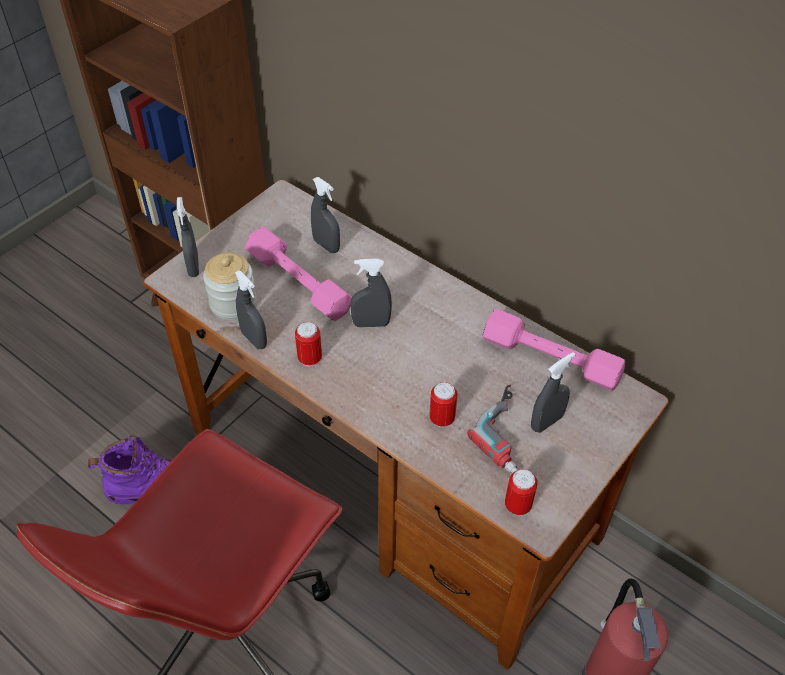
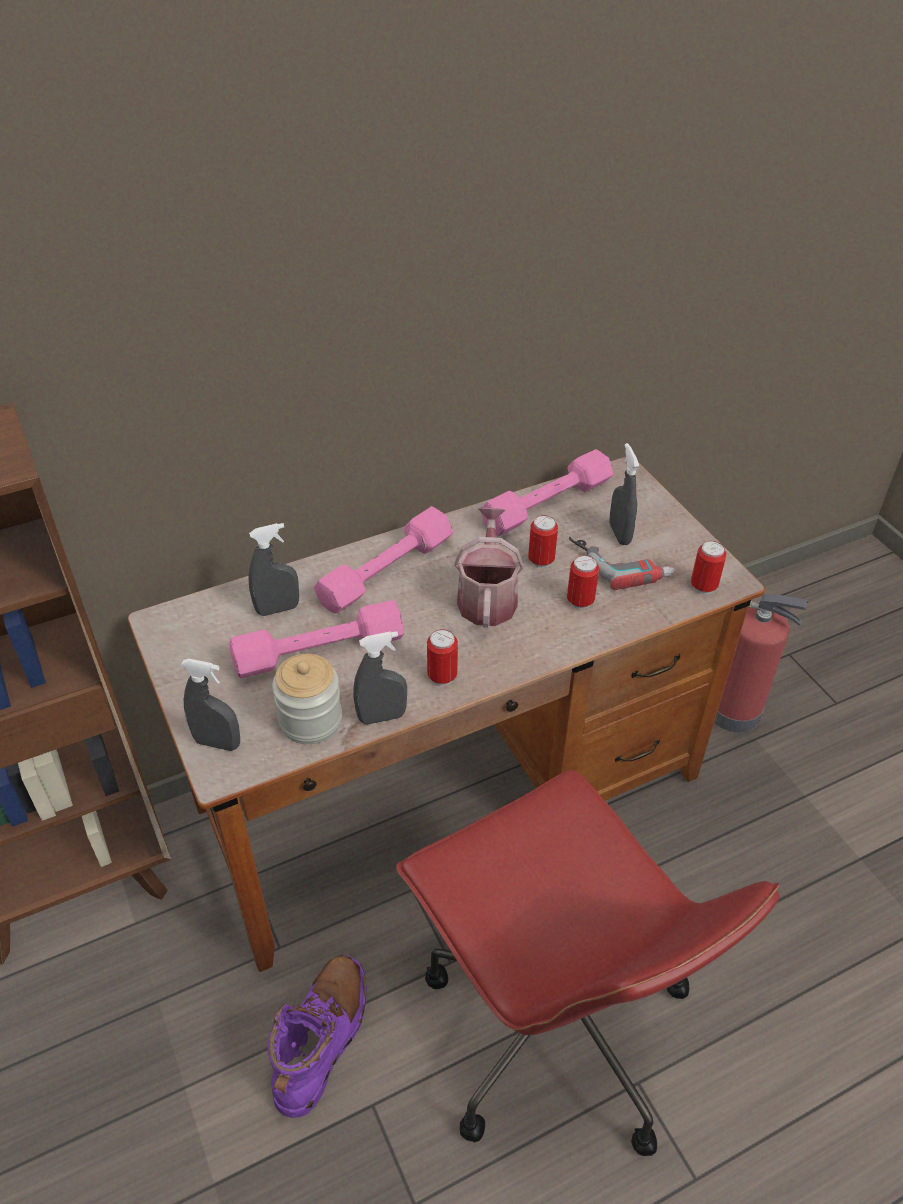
camera: 65 degrees left, 5 degrees down
(371, 324) = (423, 611): grey spray bottle -> none
(400, 287) = (386, 571): none -> pink dumbbell
(409, 357) = (487, 597): none -> watering can
(475, 377) = (541, 560): none -> can

